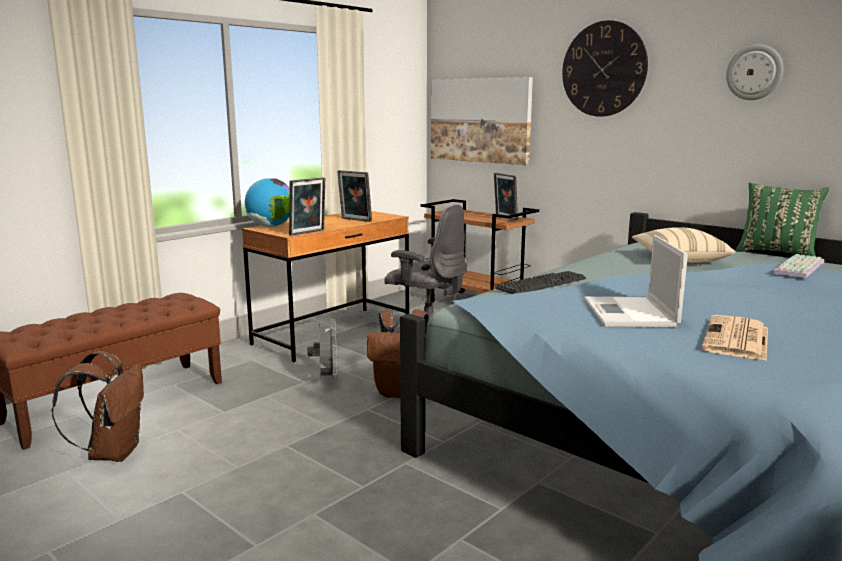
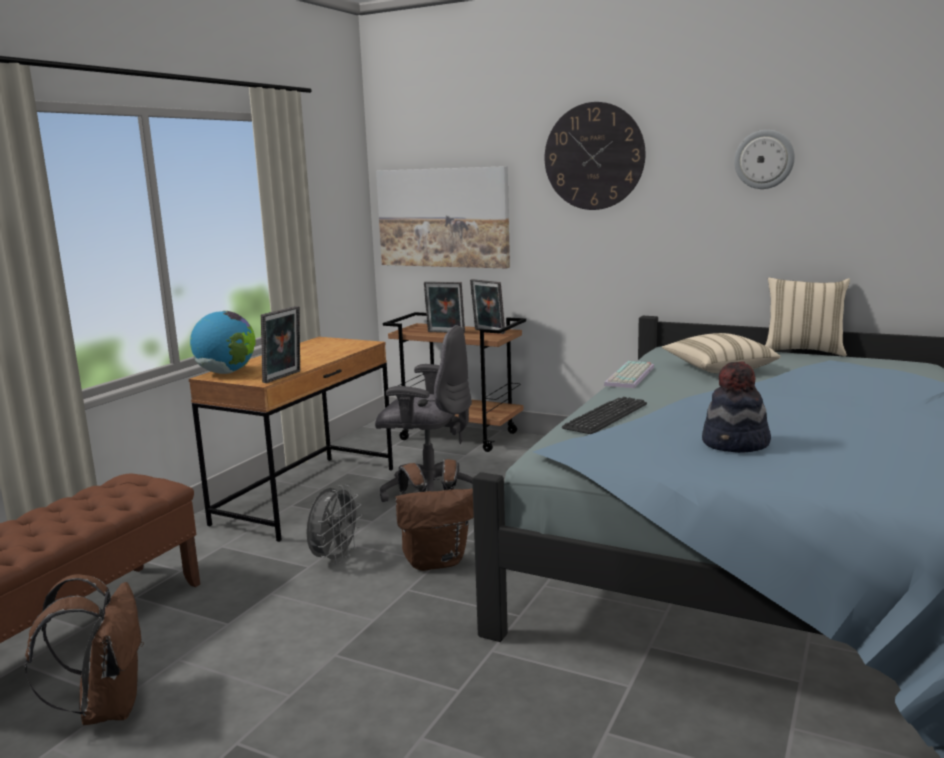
camera: 15 degrees left, 0 degrees up
(326, 379) = (335, 558): grey fan -> grey fan turned 45 degrees clockwise
(355, 220) = (325, 353): picture frame -> picture frame (445, 332)
(630, 313) = (736, 444): laptop -> hat
(737, 339) = (863, 462): newspaper -> none
(776, 253) = (803, 351): green pillow -> beige pillow
(800, 268) = (846, 368): keyboard -> keyboard (631, 376)

